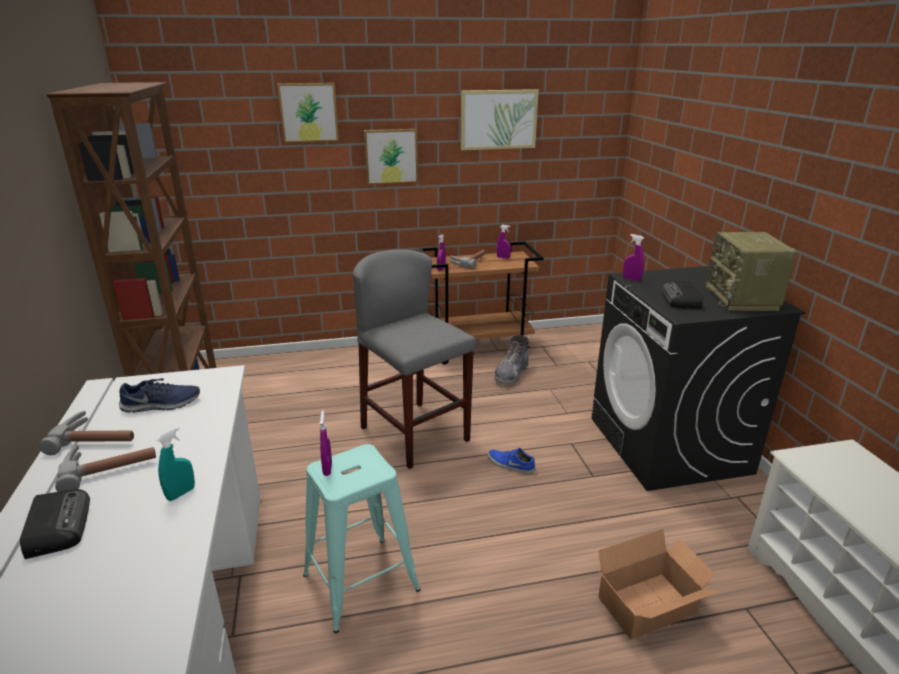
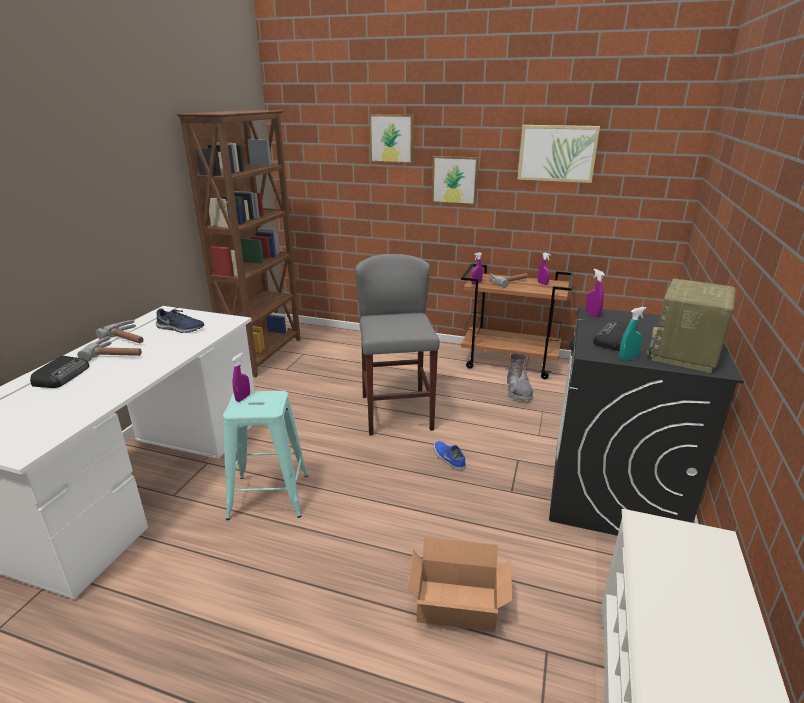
camera: 30 degrees right, 0 degrees up
(181, 493) = (130, 379): turquoise spray bottle -> turquoise spray bottle (627, 359)
(511, 375) = (518, 391): grey boot -> grey boot turned 60 degrees counterclockwise

